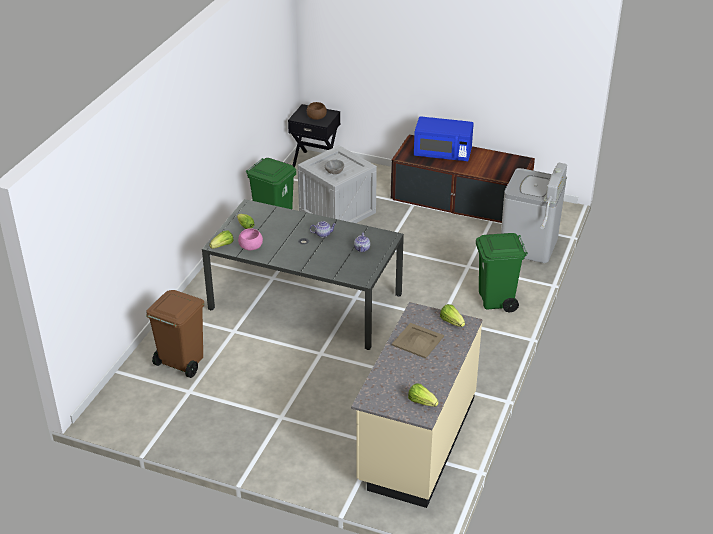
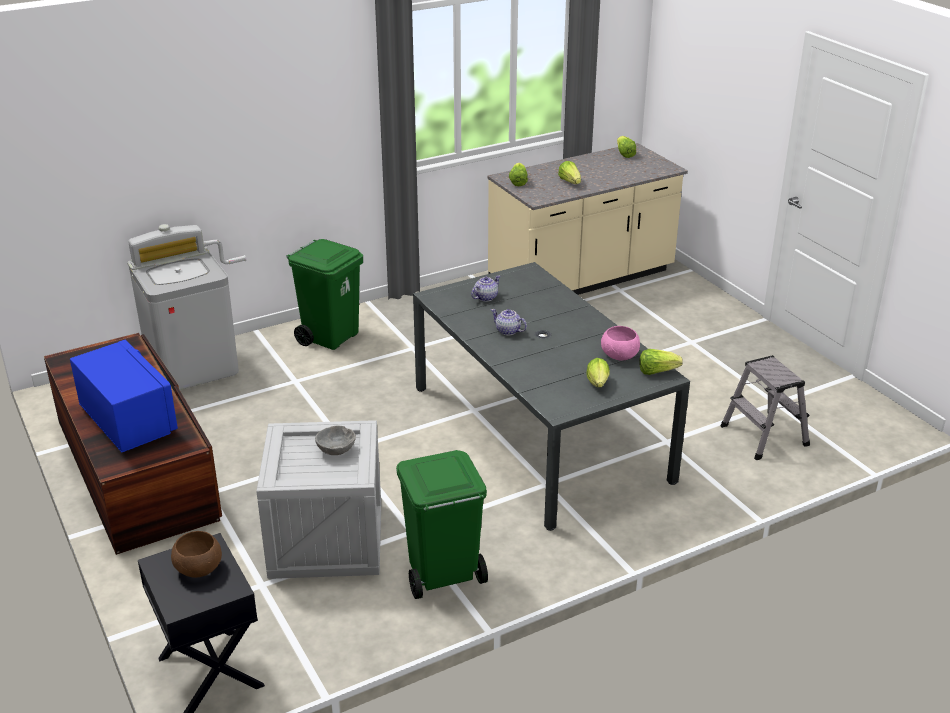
camera: 140 degrees left, 5 degrees down
(181, 363) = (764, 435): brown trash can -> grey step ladder
(418, 341) = (570, 182): beige tray -> lettuce

